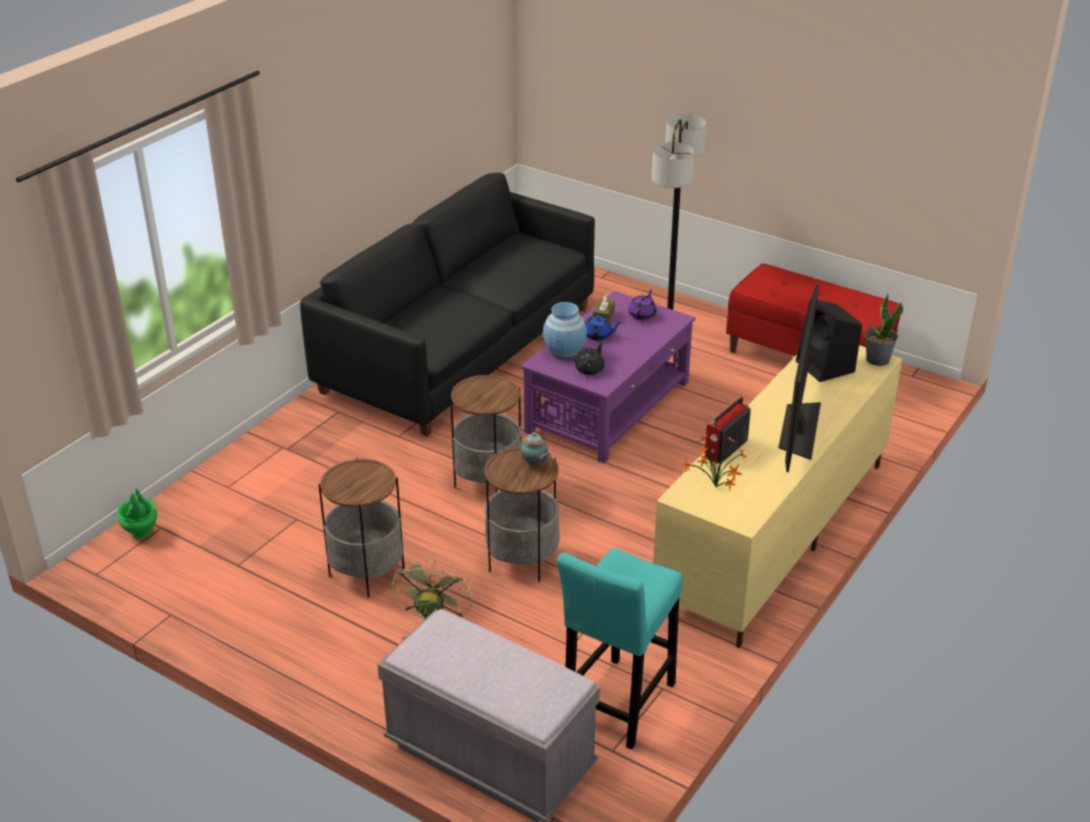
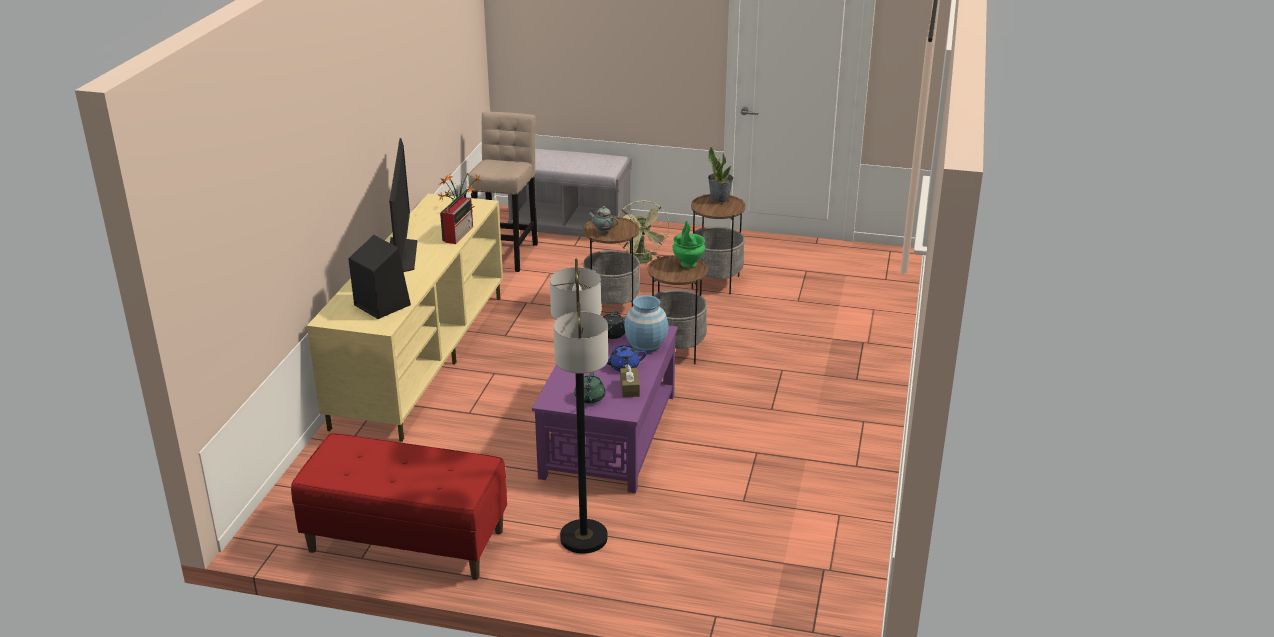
camera: 160 degrees right, 5 degrees down
(141, 533) = (894, 274): green vase -> green vase (688, 263)
(459, 349) = (807, 465): black sofa -> none
(617, 706) = (507, 253): turquoise stool -> beige stool
(642, 315) = (589, 398): purple teapot -> green teapot
(877, 360) = (331, 319): potted plant -> potted plant (719, 198)

